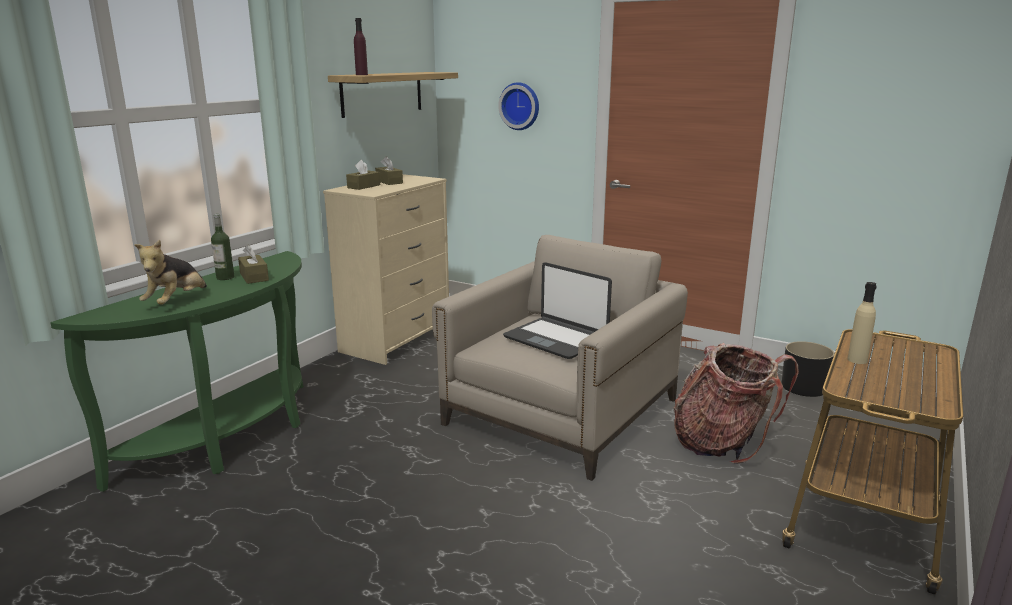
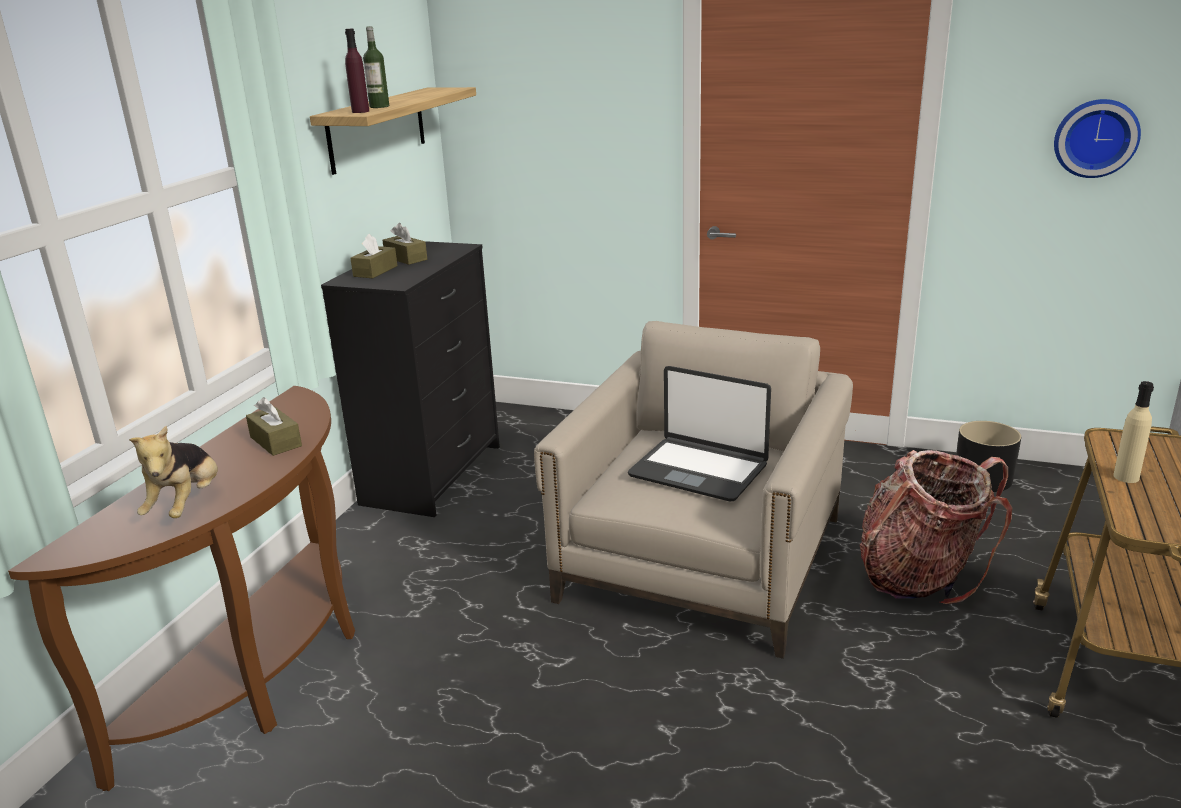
camera: 10 degrees left, 5 degrees up
(225, 277) = (233, 448): bottle -> bottle (379, 106)
(233, 439) = (267, 671): green console table -> brown console table
(396, 340) = (433, 475): beige dresser -> black dresser
(520, 106) = (570, 130): wall clock -> wall clock (1095, 138)

